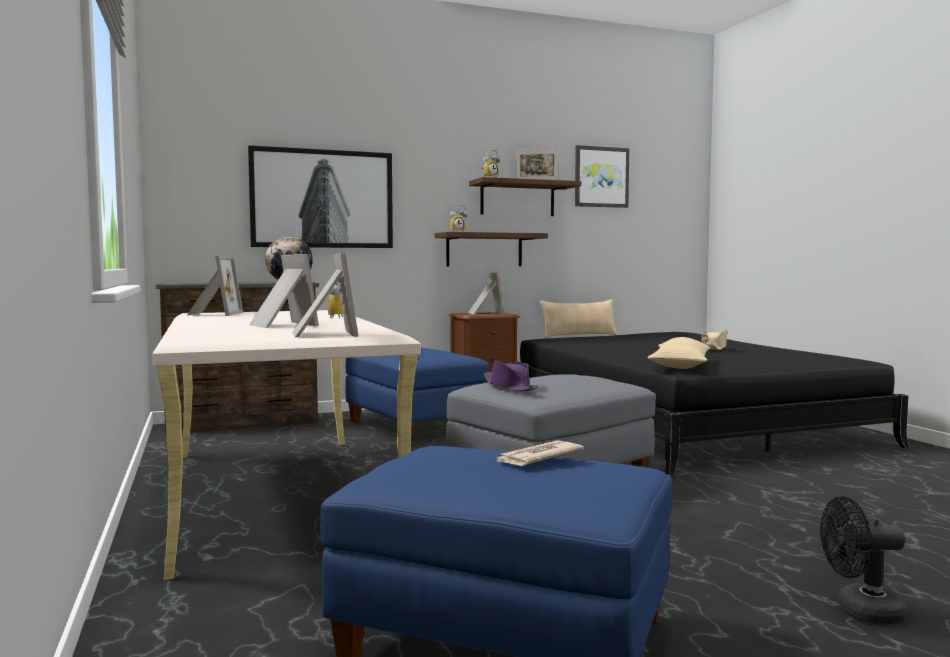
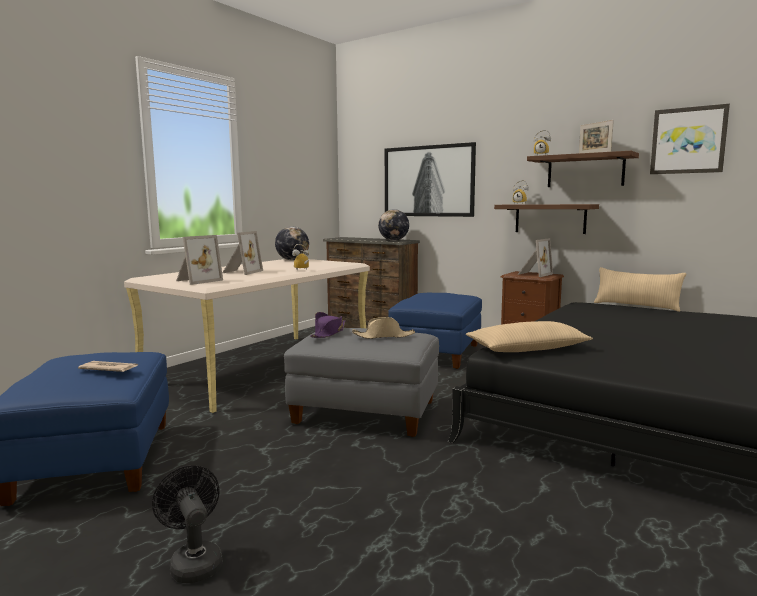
camera: 55 degrees right, 5 degrees up
(213, 314) = (292, 260): picture frame -> globe
(714, 348) = (673, 342): beige hat -> beige hat (384, 336)

